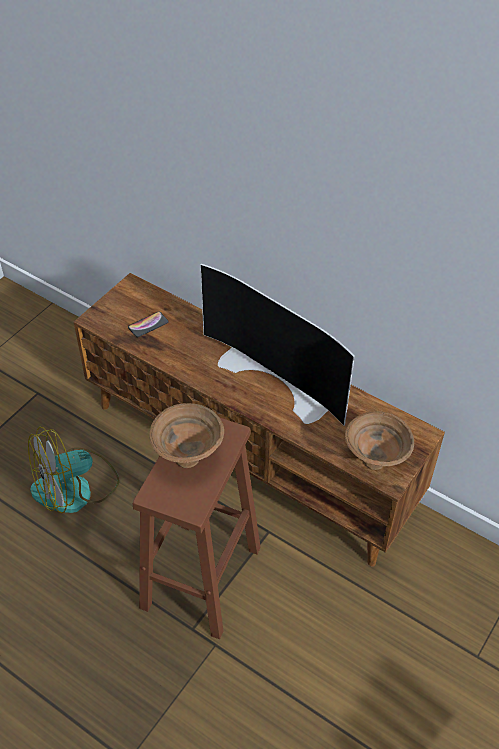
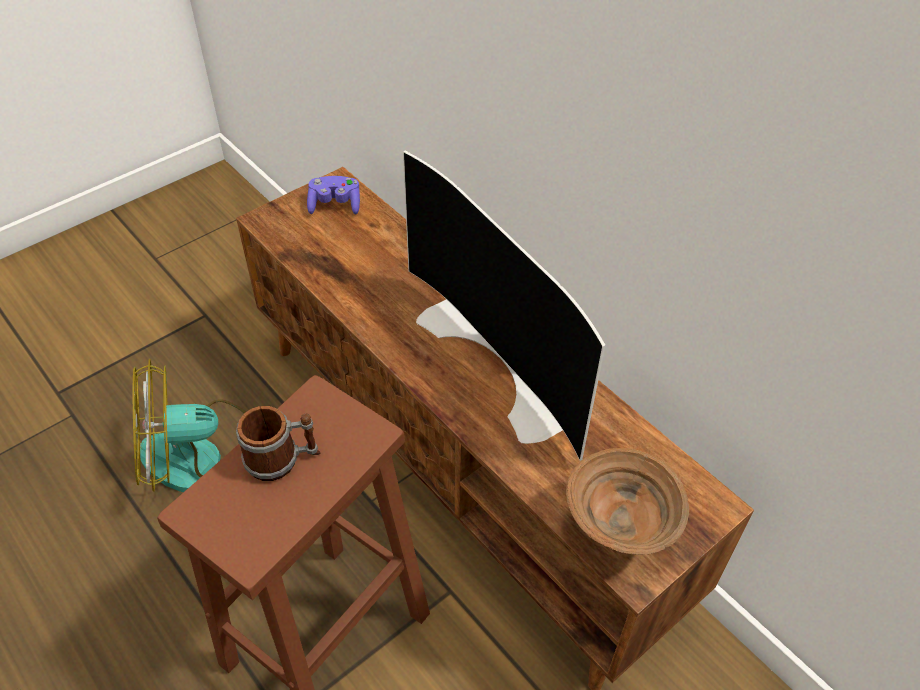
camera: 15 degrees right, 0 degrees up
(136, 300) = (335, 205): none -> purple game controller
(148, 325) = (338, 242): phone -> none
(189, 457) = (282, 459): brown bowl -> mug

